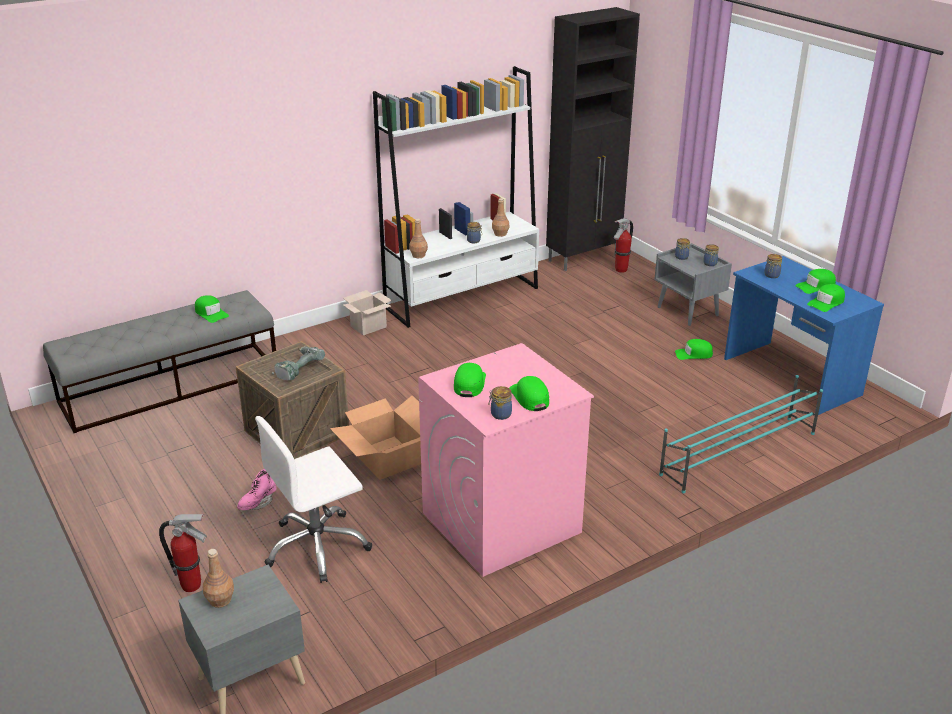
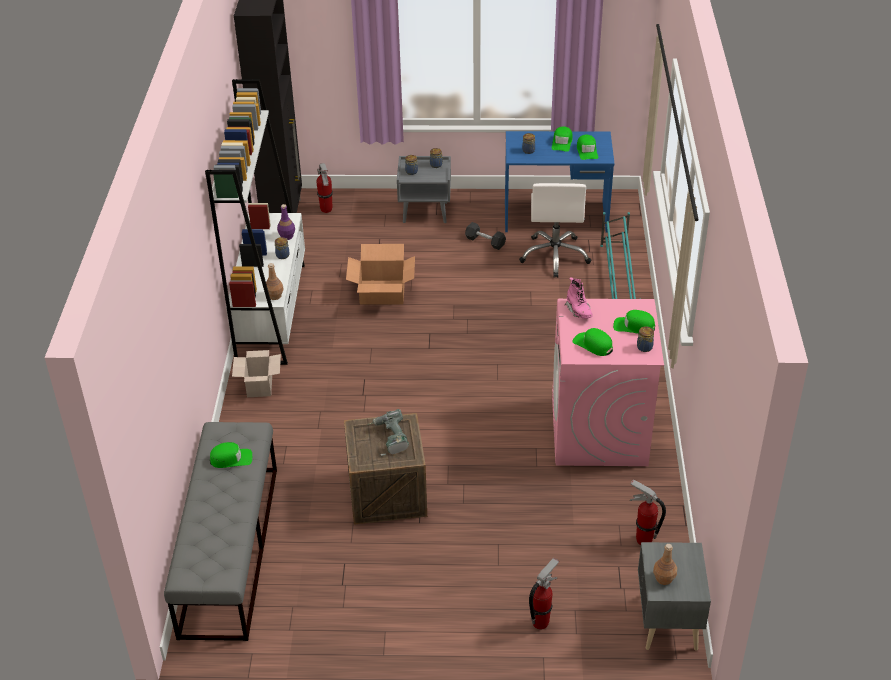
camera: 55 degrees left, 10 degrees up
(258, 503) = (466, 550): pink boot -> pink boot (578, 311)
(317, 547) = (549, 536): white office chair -> white office chair (555, 256)
(364, 615) = (643, 540): none -> fire extinguisher
(387, 458) = (471, 456): cardboard box -> cardboard box (382, 292)
(500, 234) = (287, 236): brown bottle -> purple bottle
(693, 354) = (485, 242): green cap -> black dumbbell

